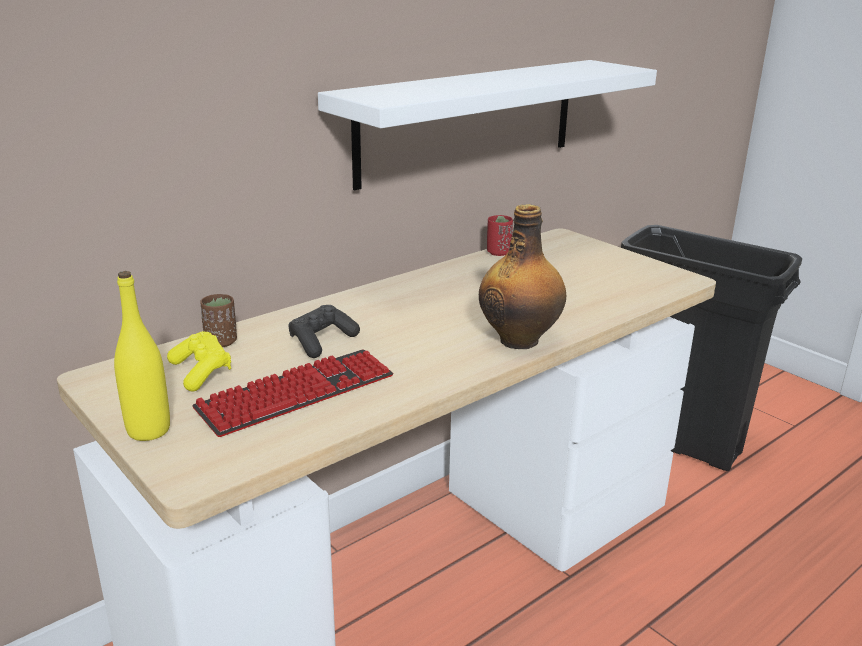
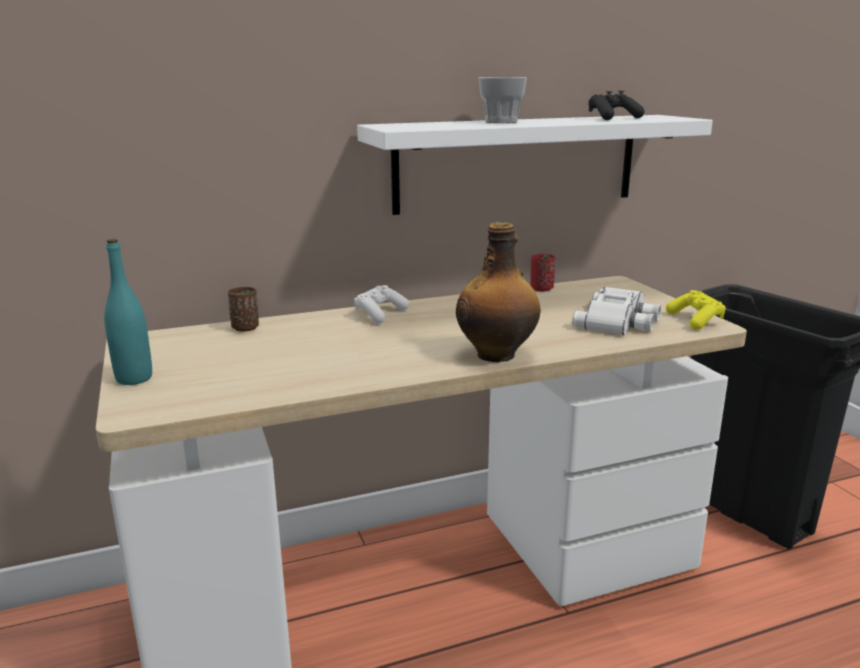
camera: 20 degrees right, 5 degrees down
(148, 430) = (134, 378): yellow bottle -> turquoise bottle
(201, 372) = (210, 346): yellow game controller -> yellow game controller (695, 320)
(297, 394) = (268, 369): keyboard -> none
(322, 342) = (323, 337): black game controller -> black game controller (613, 118)
(359, 304) = (380, 314): none -> white game controller
(468, 82) = (501, 122): none -> cup
(601, 285) = (619, 322): none -> white binoculars

